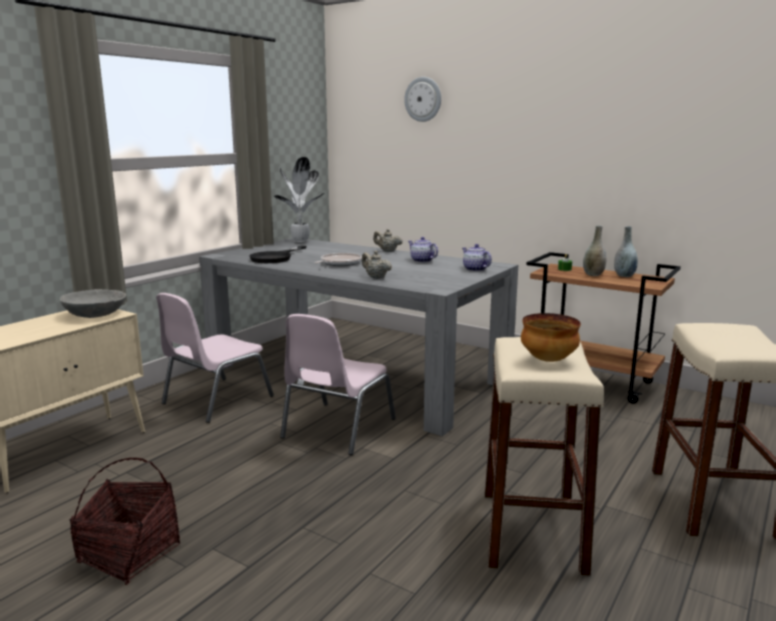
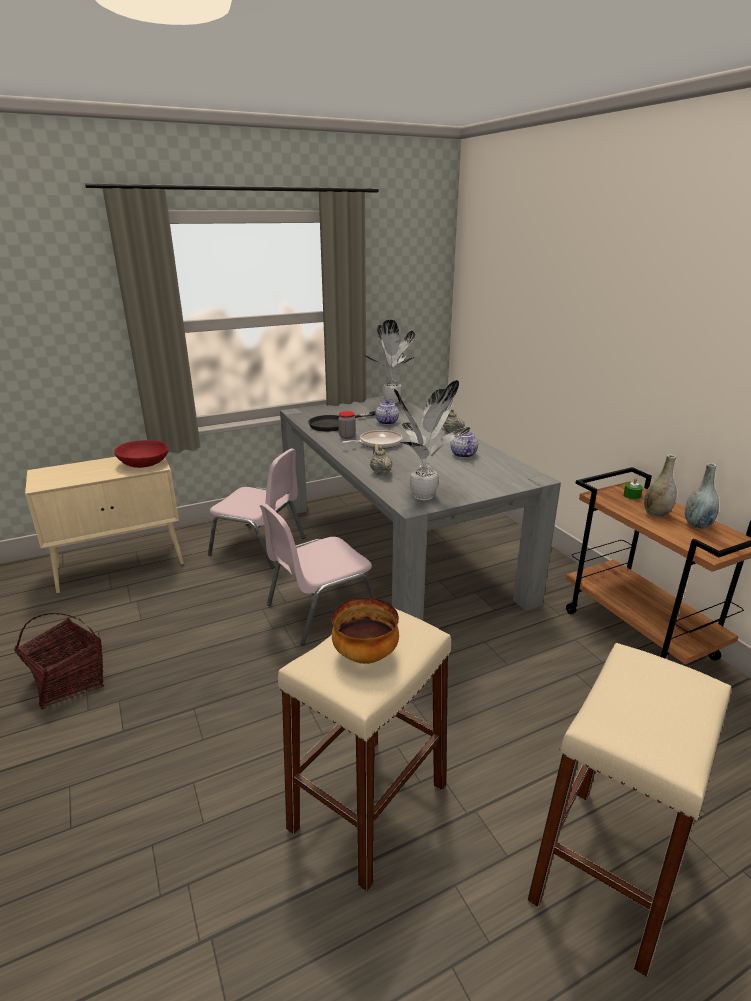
camera: 30 degrees right, 10 degrees up
(95, 314) = (143, 463): grey bowl -> red bowl
(215, 400) = (259, 546): pink chair -> pink chair turned 135 degrees counterclockwise
(303, 263) = (347, 436): none -> jar
(423, 99) = (534, 258): wall clock -> none
(438, 284) = (424, 497): none -> potted plant
(475, 269) = (498, 481): teapot -> teapot (386, 422)

